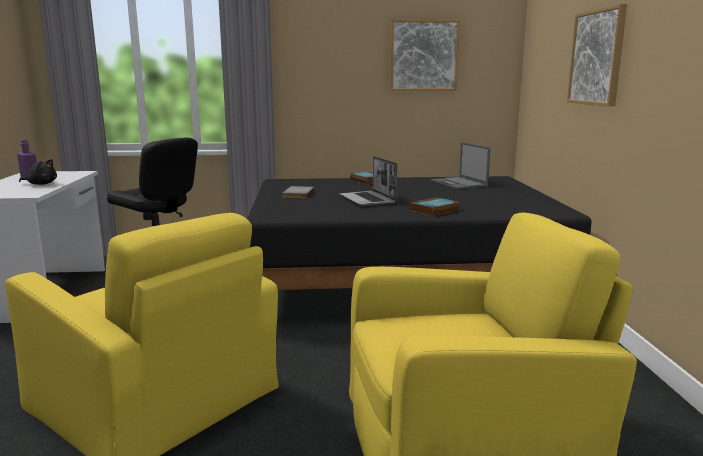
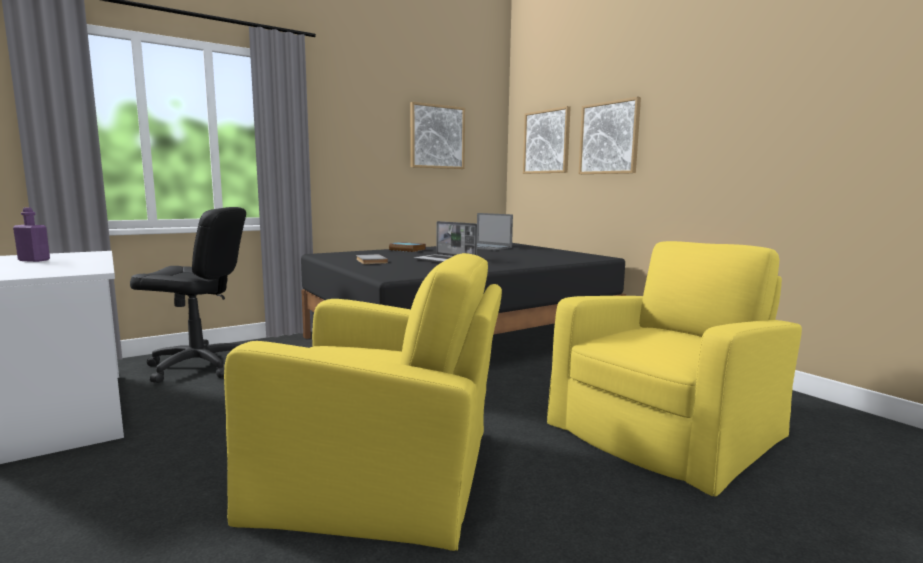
camera: 30 degrees left, 5 degrees down
(41, 184) = (73, 263): black plush toy -> none
(433, 210) = (516, 262): book -> none
(549, 58) = (546, 142): none -> picture

